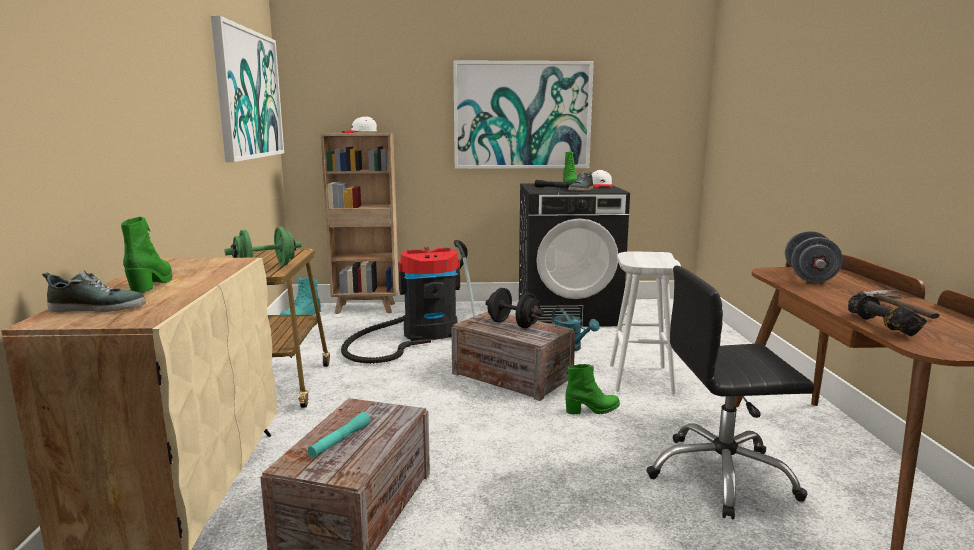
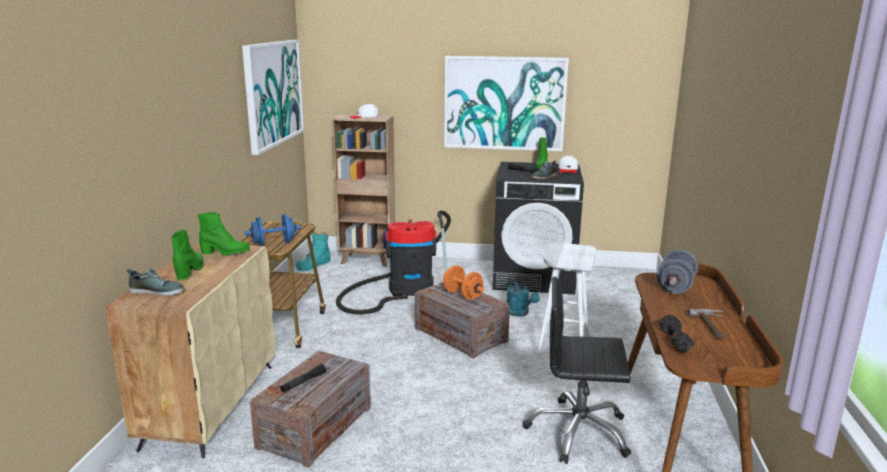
camera: 10 degrees right, 5 degrees up
(265, 267) = (274, 243): green dumbbell -> blue dumbbell
(340, 440) = (303, 382): turquoise flashlight -> black flashlight
(513, 324) = (462, 295): black dumbbell -> orange dumbbell
(592, 410) = (509, 370): green boot -> green boot (225, 252)

